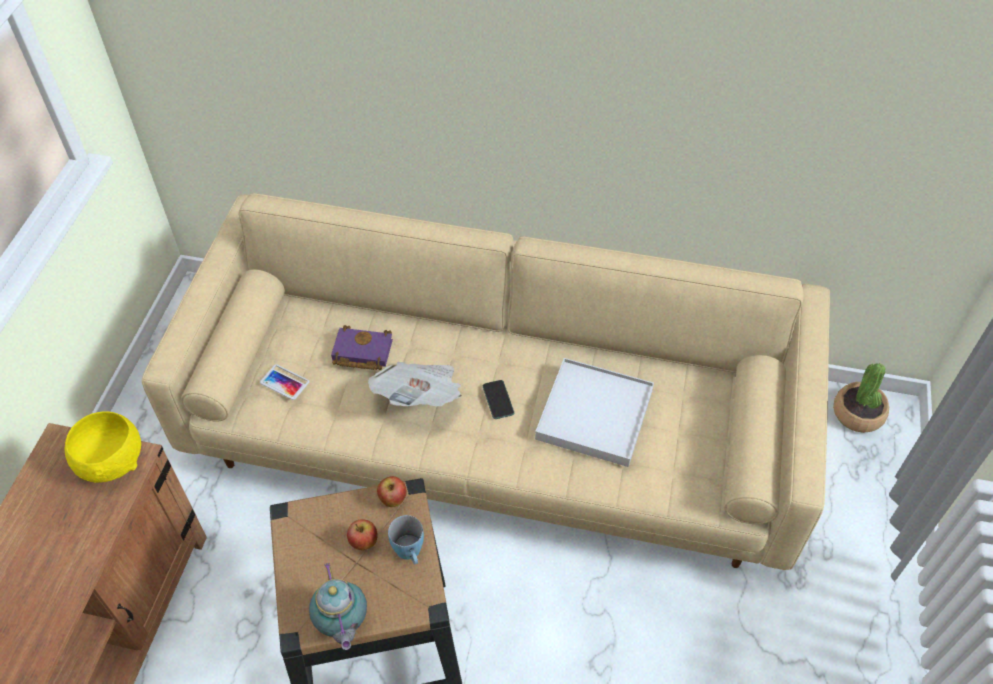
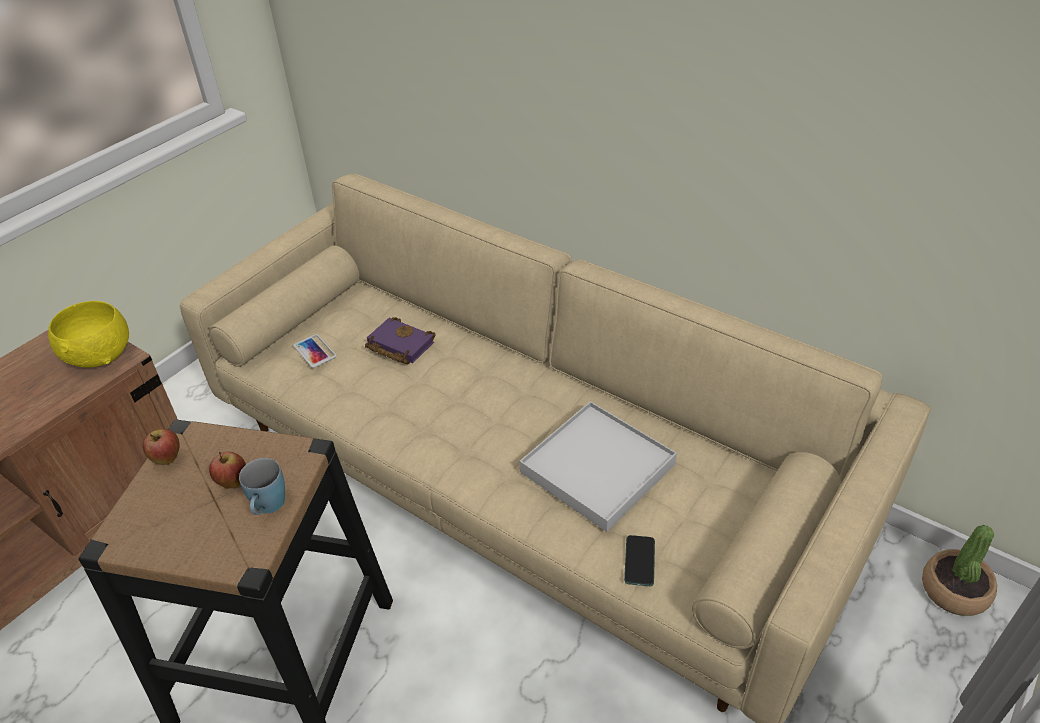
camera: 25 degrees right, 10 degrees down
(342, 624) = (152, 552): teapot -> none
(393, 500) = (288, 451): apple -> apple (167, 459)
(420, 397) = (429, 399): newspaper -> none
(498, 400) = (504, 424): phone -> phone (639, 561)

